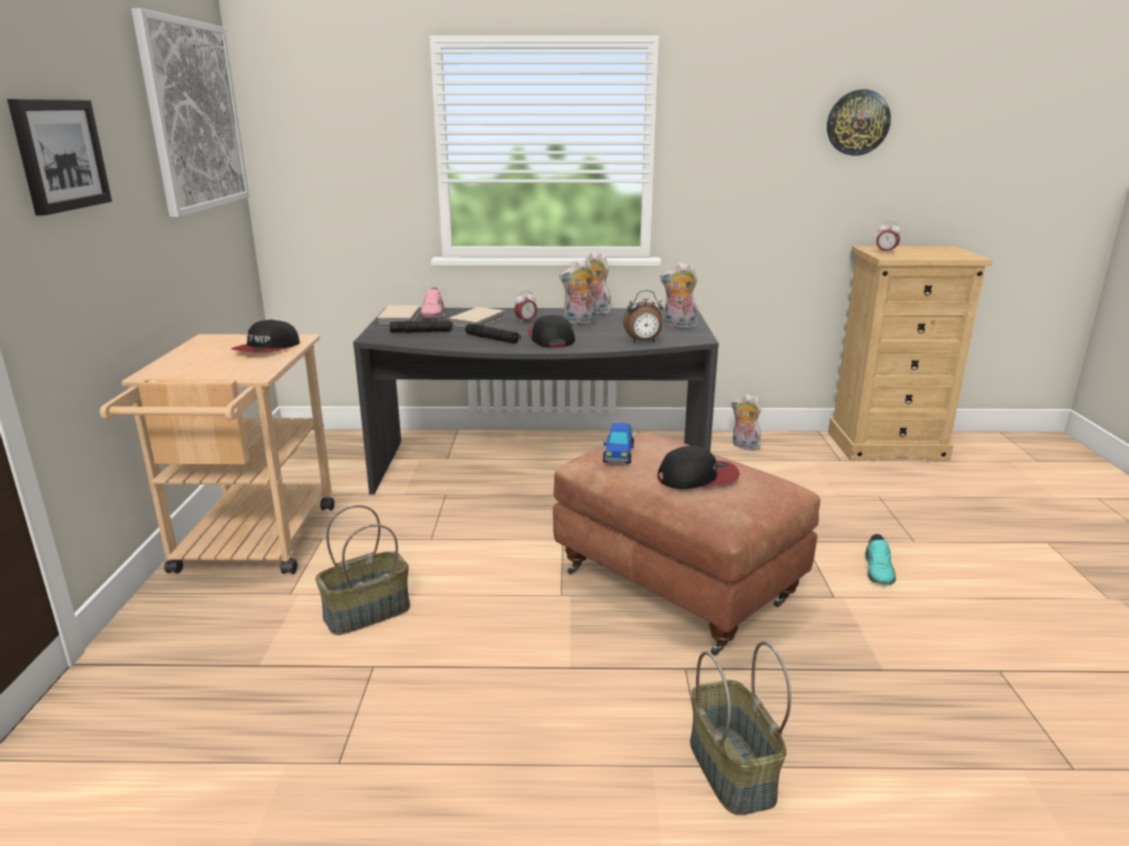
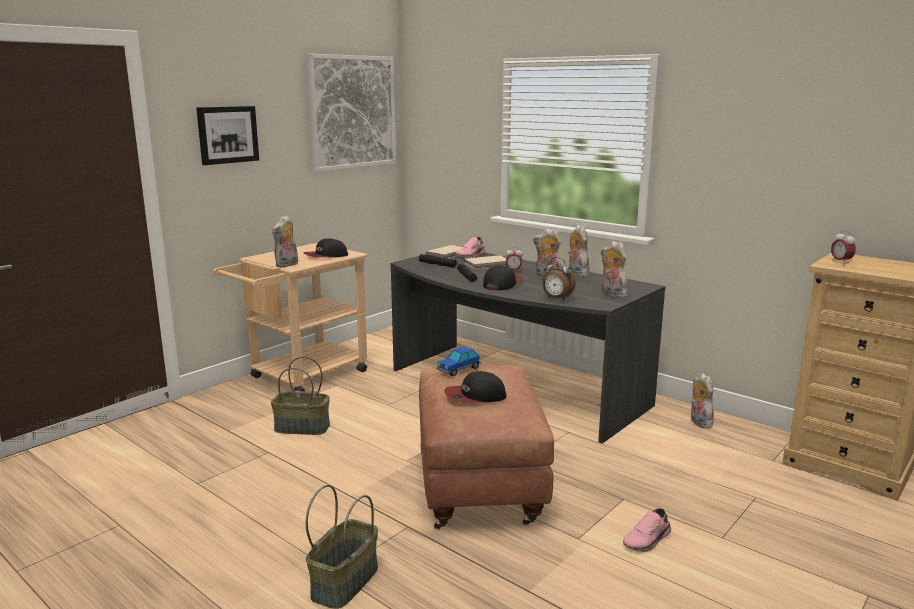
camera: 40 degrees right, 5 degrees down
(240, 373) = (287, 265): none -> plush toy
(698, 477) = (475, 396): cap -> cap turned 135 degrees clockwise
(857, 123) = (841, 131): wall clock -> none
(879, 571) = (648, 540): turquoise shoe -> pink shoe

